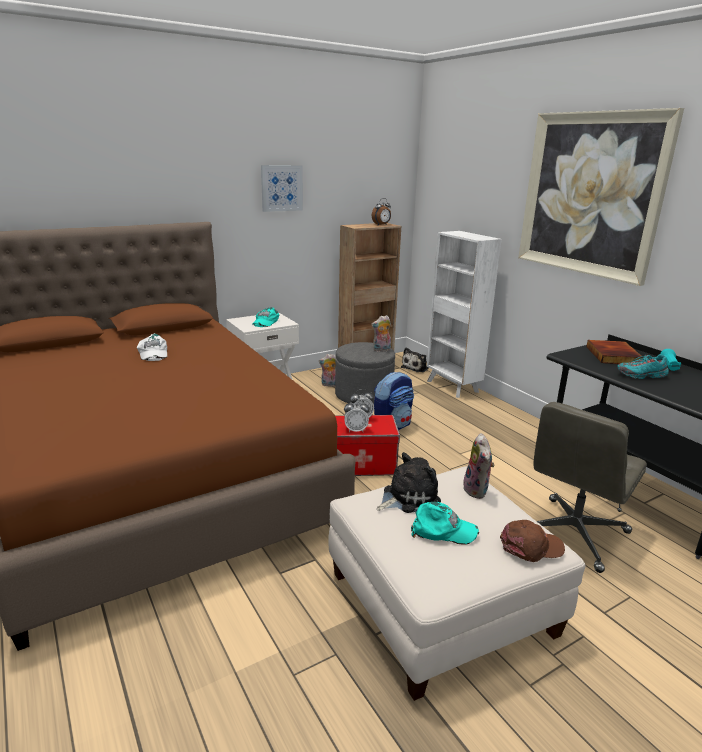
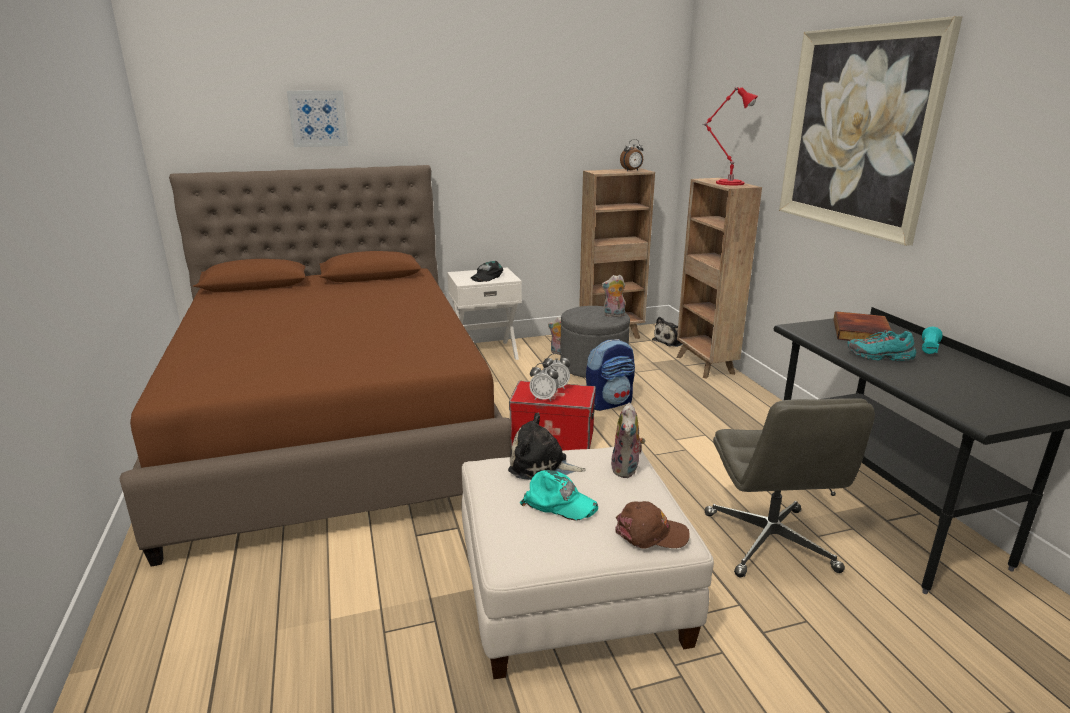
camera: 15 degrees right, 0 degrees up
(152, 353) = (344, 300): white cap -> none
(265, 321) = (486, 276): turquoise cap -> black cap
(281, 188) = (514, 128): picture -> picture (318, 118)
(407, 497) = (542, 466): plush toy -> plush toy turned 150 degrees counterclockwise
(453, 387) = (705, 366): white bookcase -> brown bookcase
(471, 235) = (727, 183): none -> red table lamp
(573, 534) = (770, 543): grey office chair -> grey office chair turned 60 degrees counterclockwise

